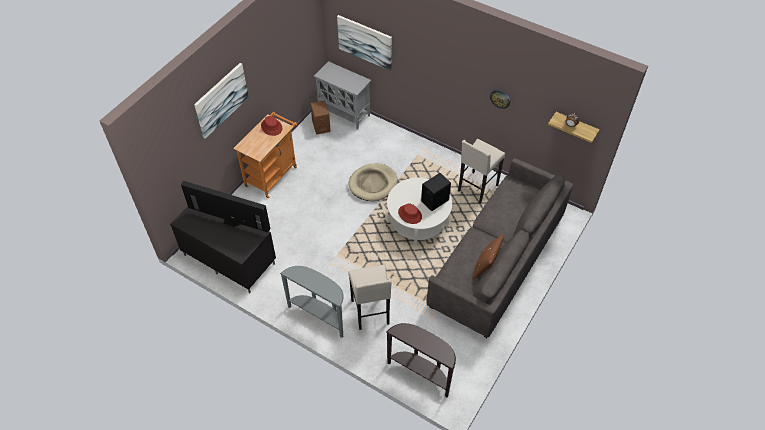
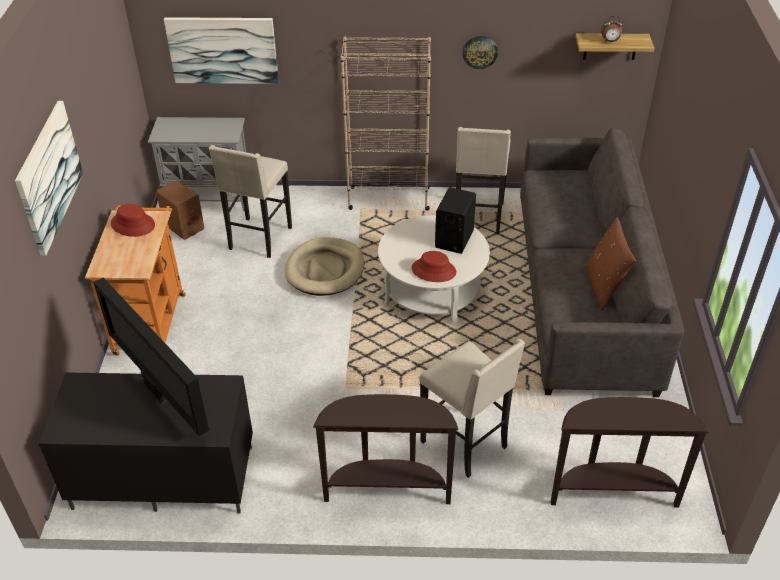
camera: 30 degrees left, 10 degrees down
(230, 222) = (158, 392): television -> television turned 120 degrees counterclockwise
(319, 315) = (387, 489): grey console table -> brown console table
(353, 150) = (259, 239): none -> beige stool
(437, 154) = (388, 198): none -> beige bookcase

